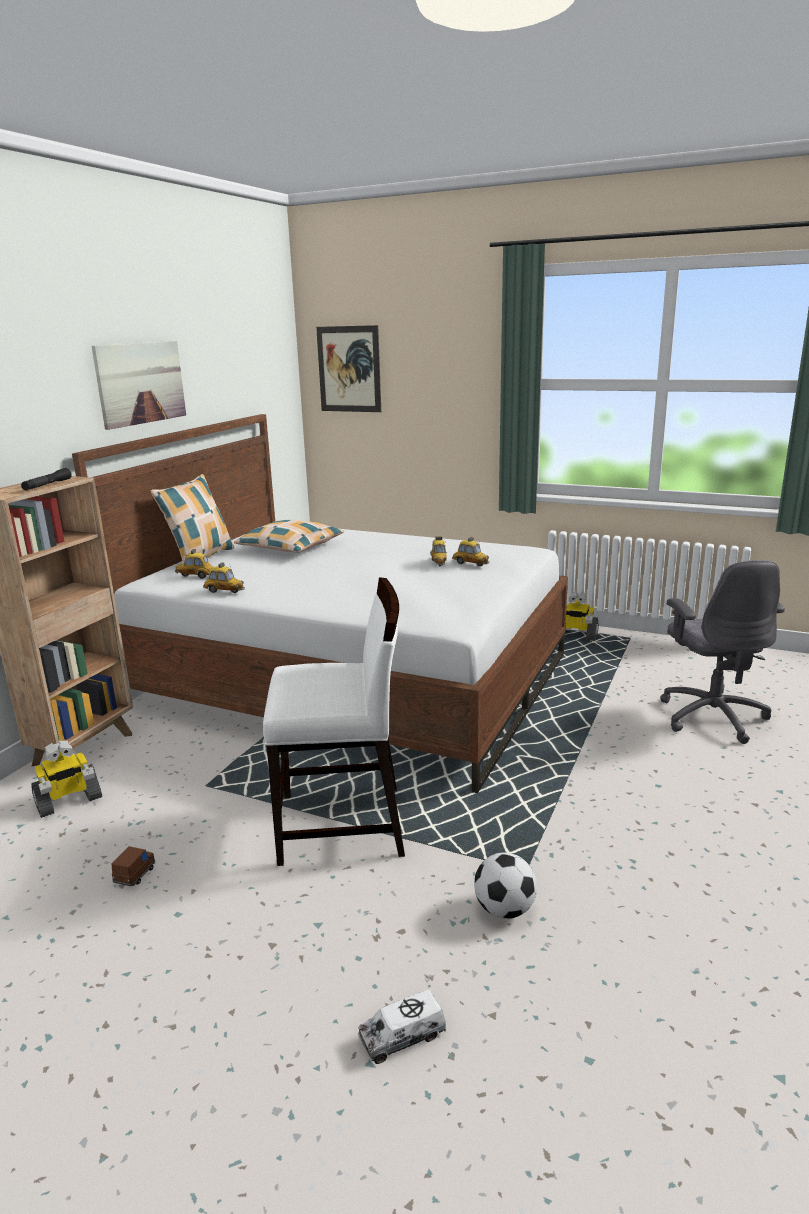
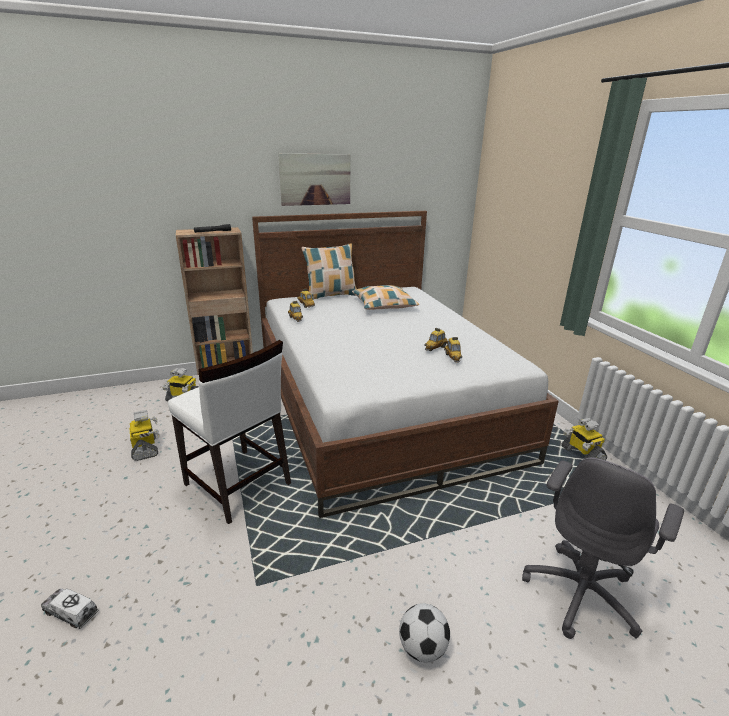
camera: 45 degrees right, 5 degrees up
(135, 874) = (145, 448): brown toy car -> toy robot
(349, 369) = (501, 185): picture -> none
(504, 909) = (209, 596): football -> football (422, 648)

